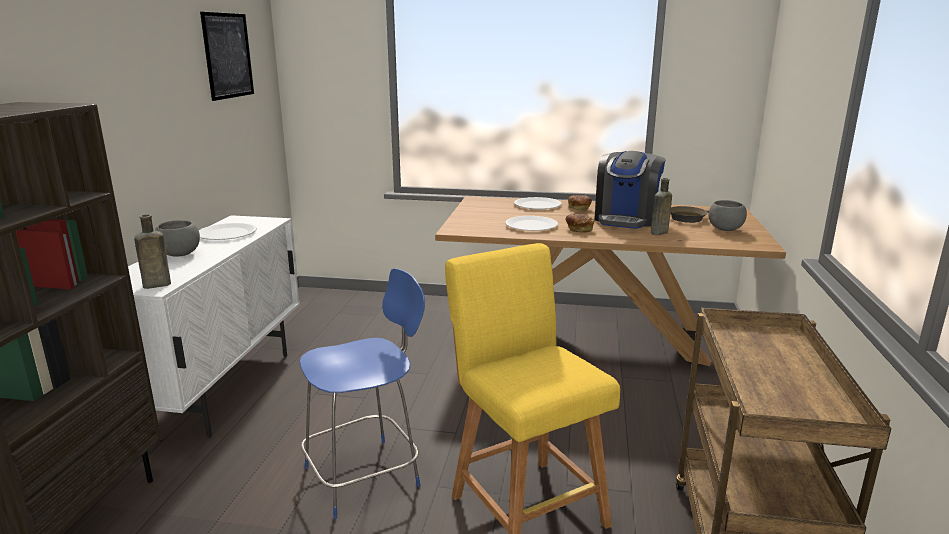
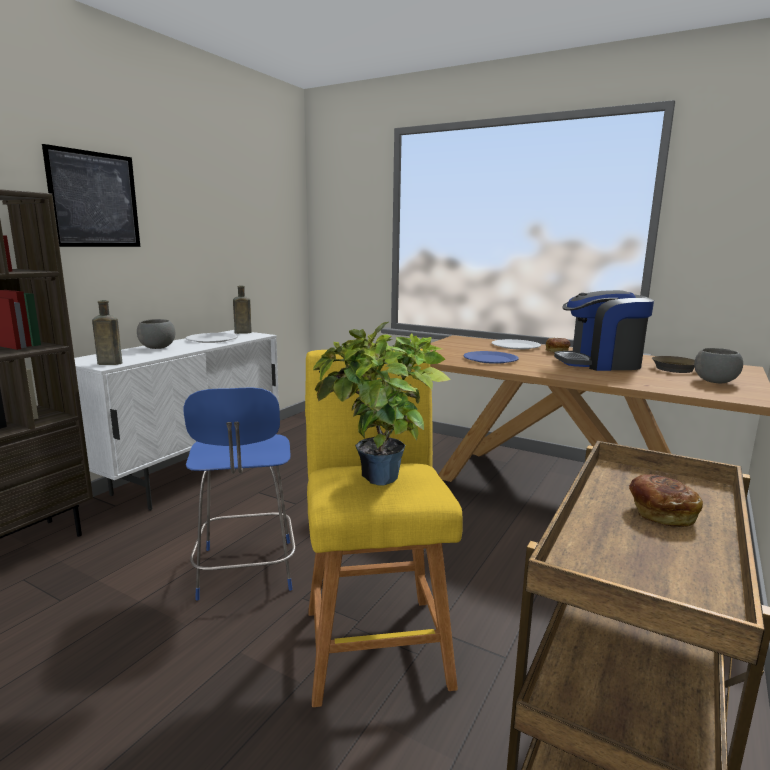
camera: 20 degrees right, 5 degrees down
(228, 55) = (250, 195): picture -> picture (94, 200)
(366, 475) = (246, 571): blue chair -> blue chair turned 90 degrees clockwise
(531, 225) = (490, 359): white plate -> blue plate
(545, 371) = (379, 482): none -> potted plant
(578, 229) = (537, 366): bread -> bread (660, 513)
(626, 219) = (600, 363): coffee machine -> coffee machine turned 45 degrees clockwise
(658, 233) = (626, 377): brown bottle -> brown bottle (241, 332)

